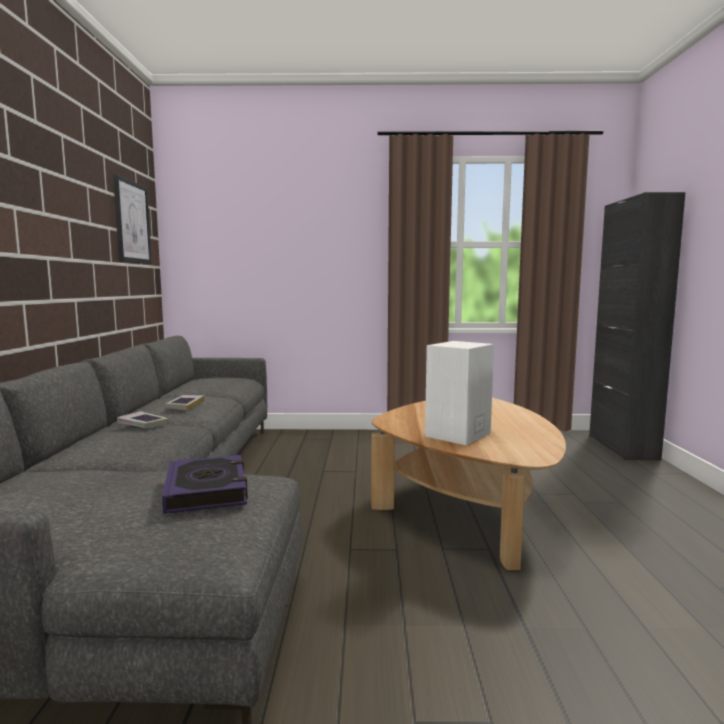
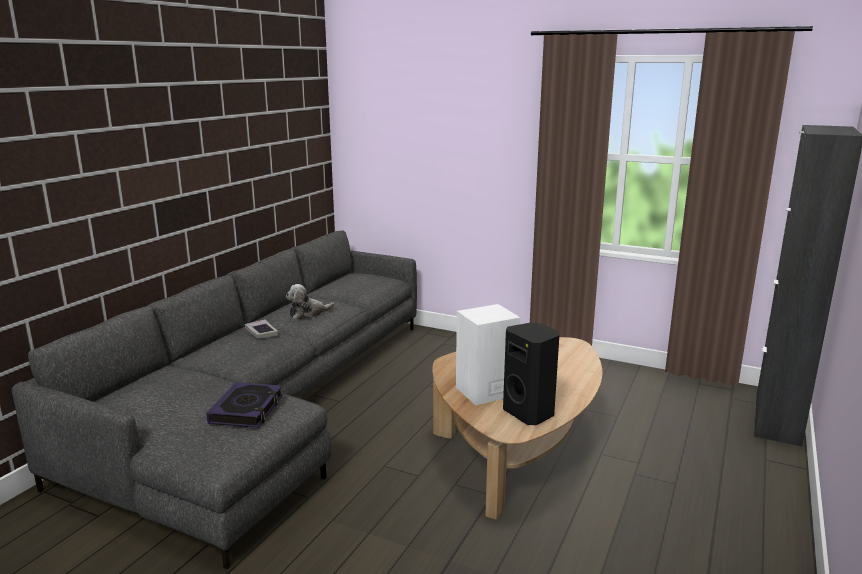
camera: 25 degrees right, 10 degrees up
(132, 222) = (296, 130): picture -> none
(185, 405) = (308, 313): book -> plush toy
(524, 442) = (530, 413): none -> black speaker

